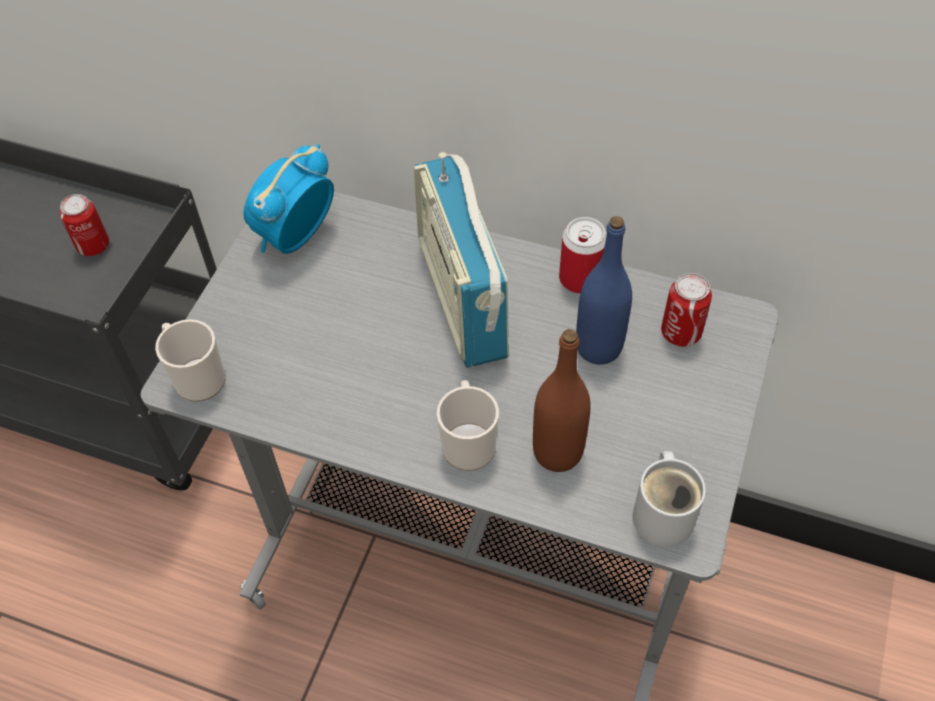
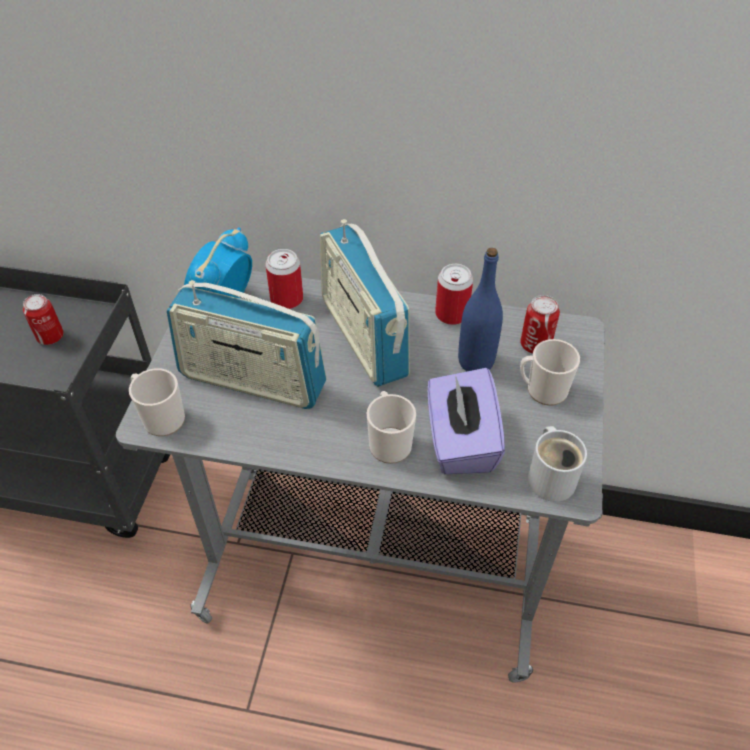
camera: 10 degrees left, 5 degrees down
(314, 342) = (252, 381): none -> radio
(375, 236) = (287, 299): none -> can
(557, 452) = (460, 441): brown bottle -> purple tissue box
(677, 395) = (542, 390): none -> mug

